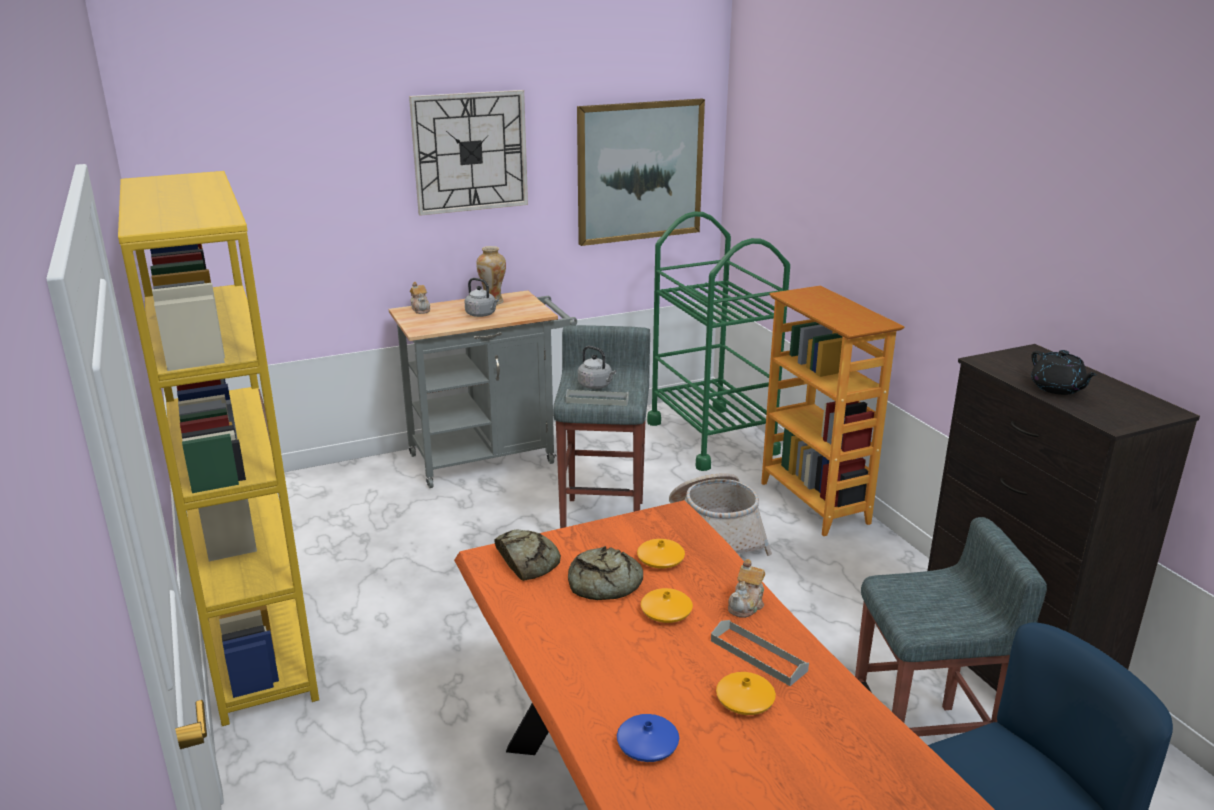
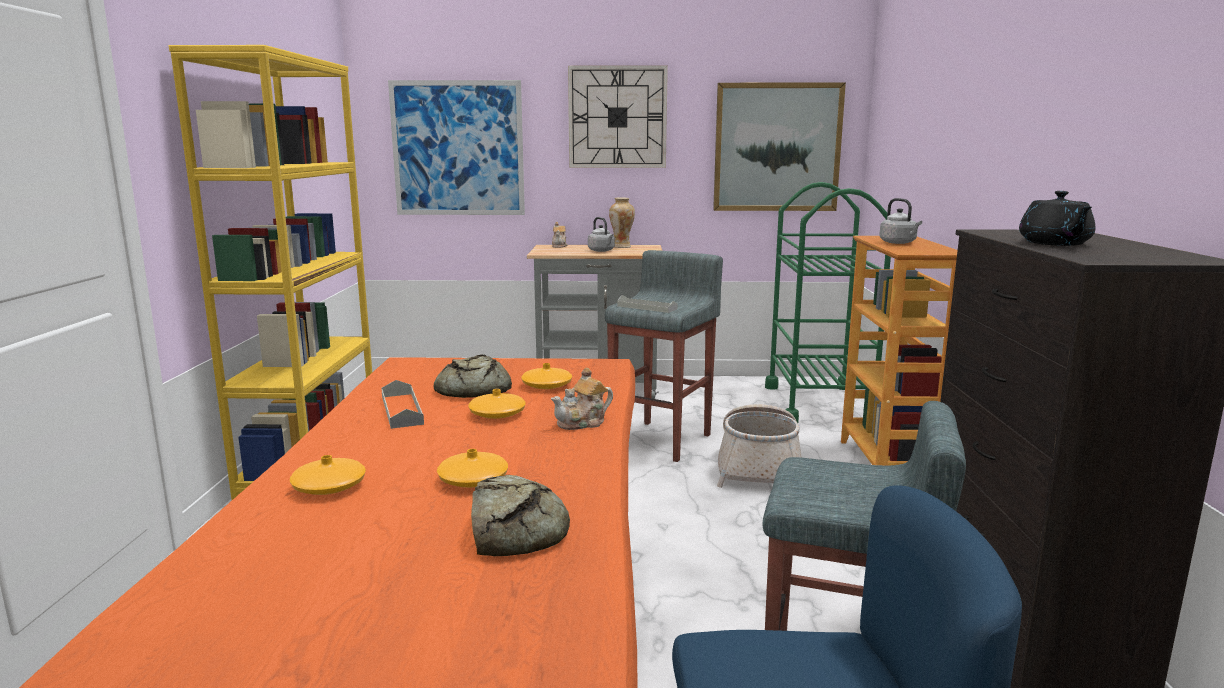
camera: 25 degrees right, 10 degrees down
(278, 205) = (458, 148): none -> picture
(526, 560) = (431, 368): bread -> bread (517, 528)
(596, 386) = (657, 301): grey kettle -> grey kettle (899, 243)
(647, 745) = (329, 486): blue vase -> orange vase
(758, 655) = (538, 455): grey tray -> grey tray (402, 410)

